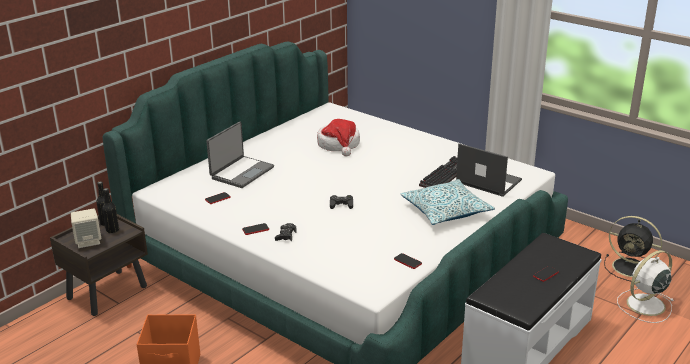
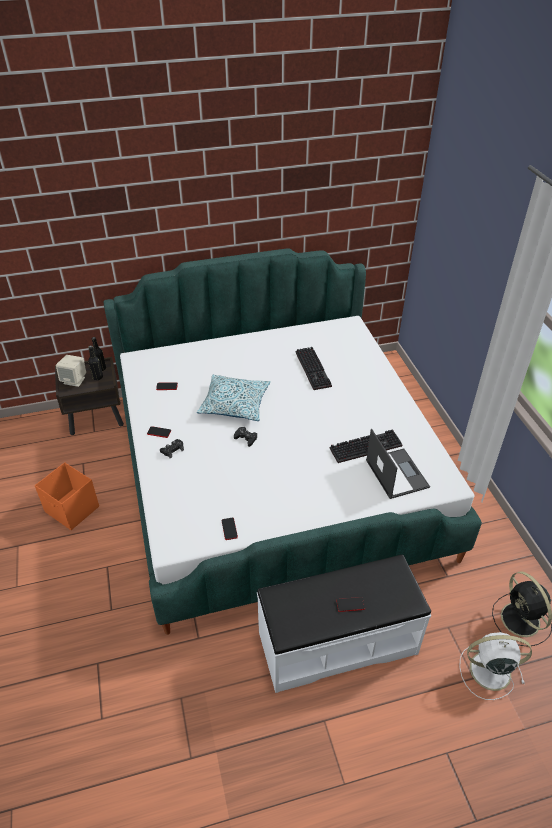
camera: 35 degrees right, 15 degrees up
(241, 172) = (210, 367): laptop -> none
(339, 145) = (314, 369): hat -> keyboard
(445, 211) = (321, 489): pillow -> pillow (235, 404)

